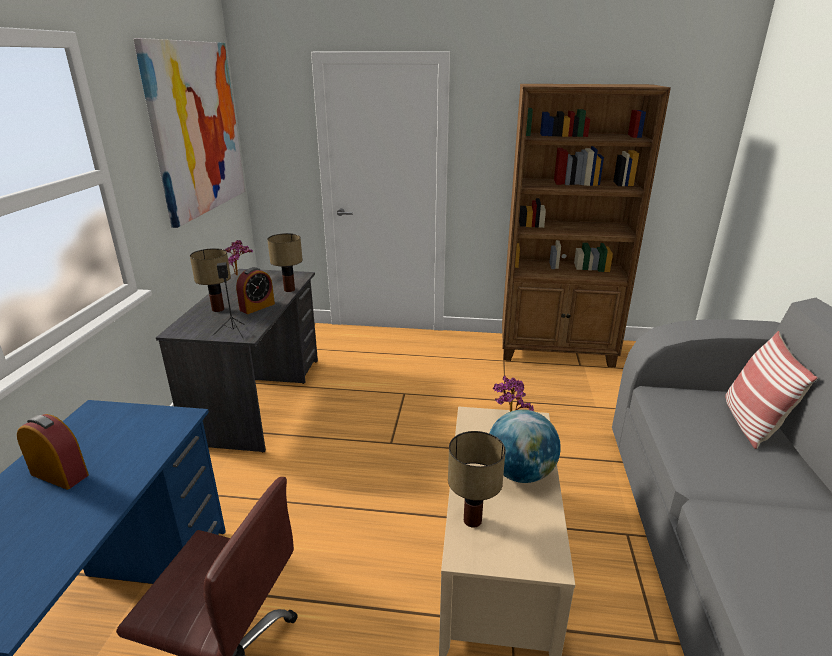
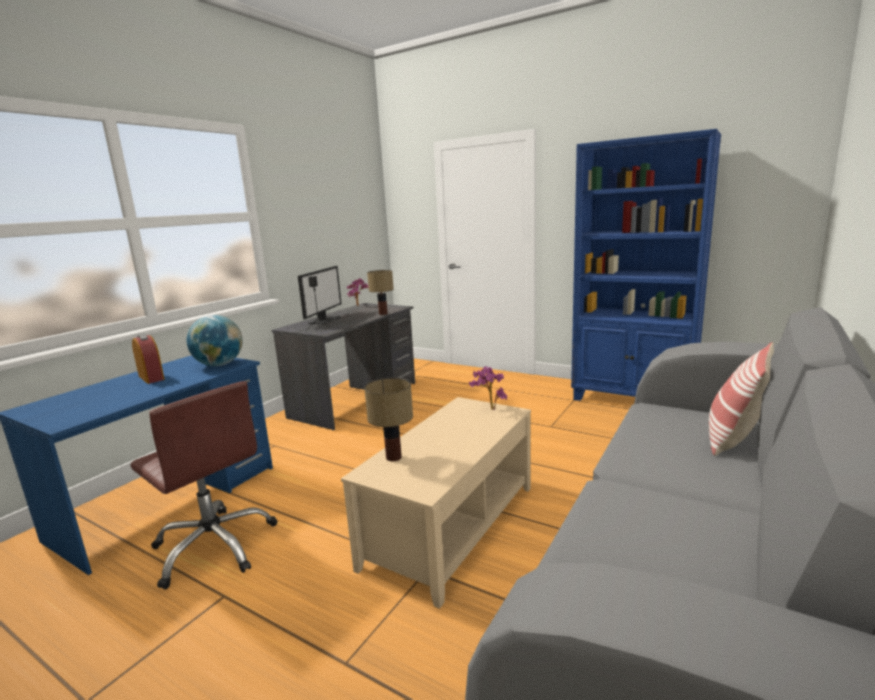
camera: 25 degrees right, 10 degrees down
(196, 129) = (341, 198): picture -> none
(217, 309) = (324, 320): table lamp -> monitor
(257, 307) = (350, 320): alarm clock -> none
(520, 473) = (462, 439): globe -> globe (219, 365)
(557, 351) = (633, 399): brown bookcase -> blue bookcase

